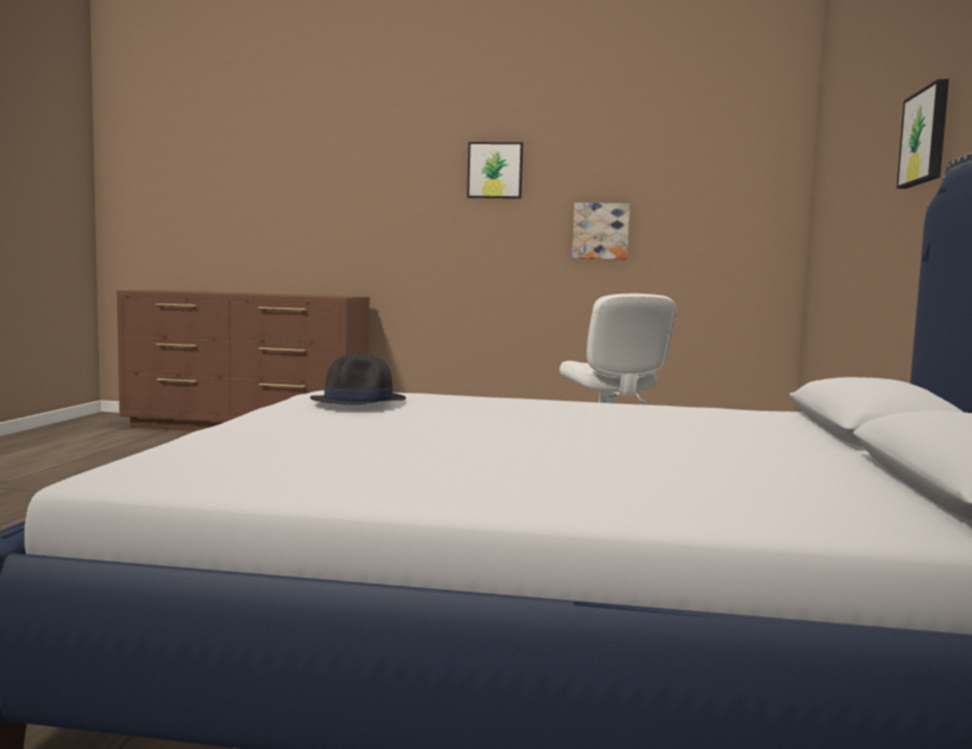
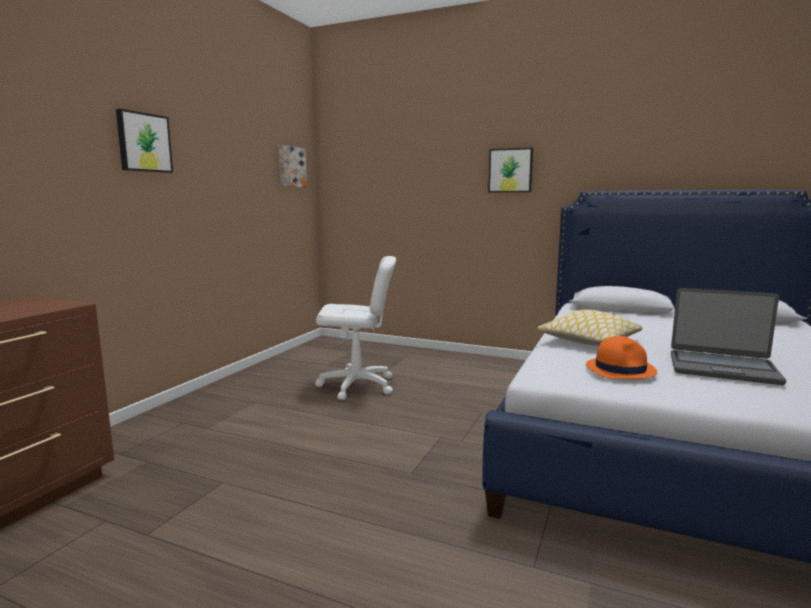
camera: 75 degrees left, 5 degrees up
(359, 400) = (620, 369): black hat -> orange hat
(398, 432) = (722, 368): none -> laptop
(522, 405) = (589, 341): none -> pillow
(600, 231) = (226, 202): picture -> picture (291, 167)

